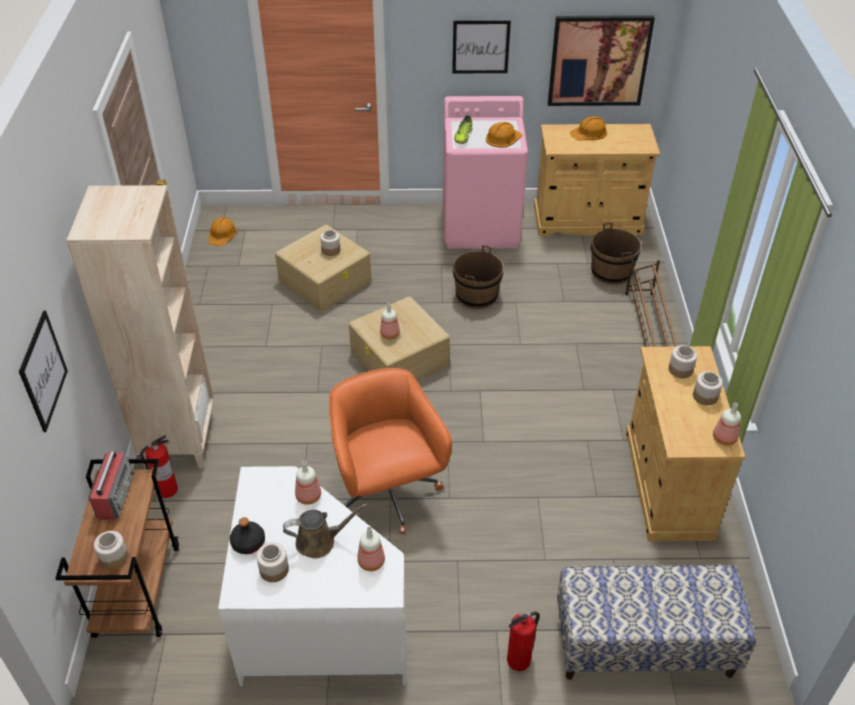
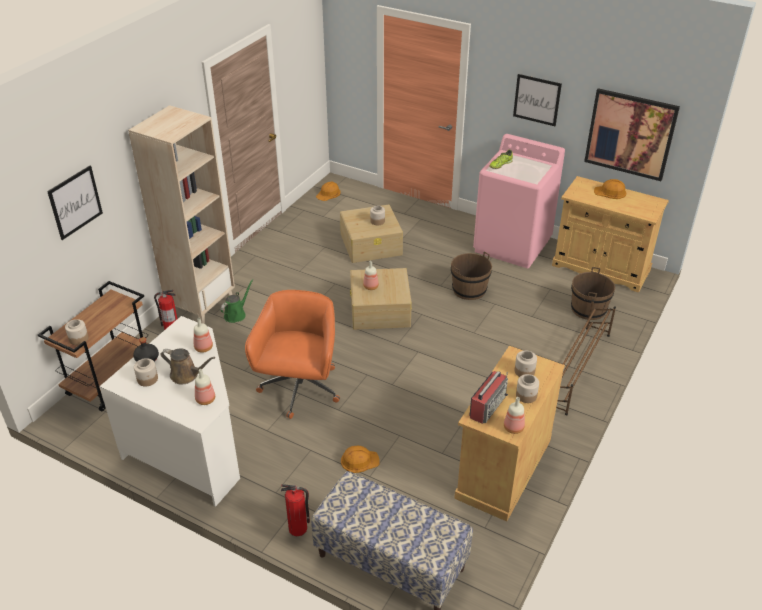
camera: 30 degrees right, 5 degrees down
(115, 495) = (108, 307): radio -> radio (488, 406)
(232, 432) = (236, 314): none -> green watering can
(503, 138) = (529, 174): orange hard hat -> orange hard hat (359, 460)

